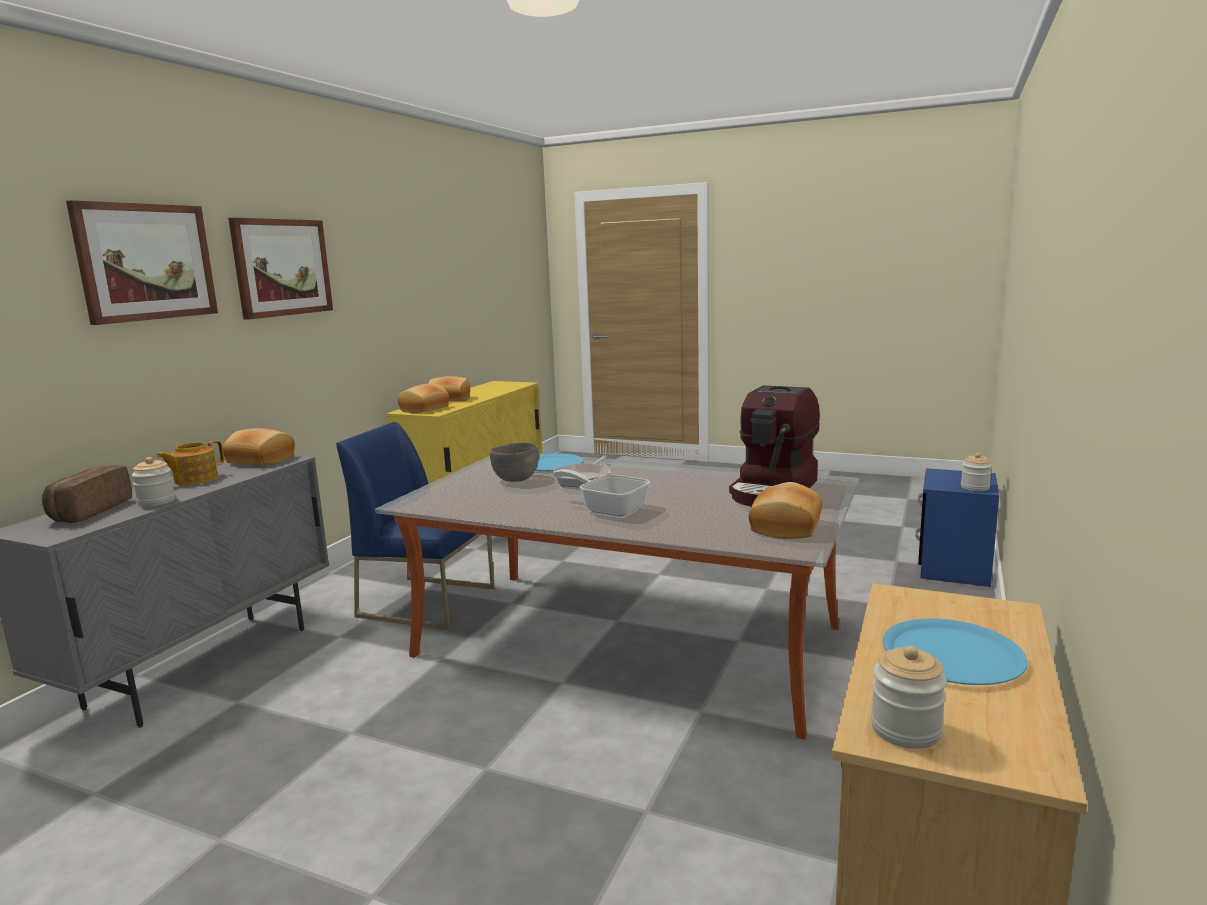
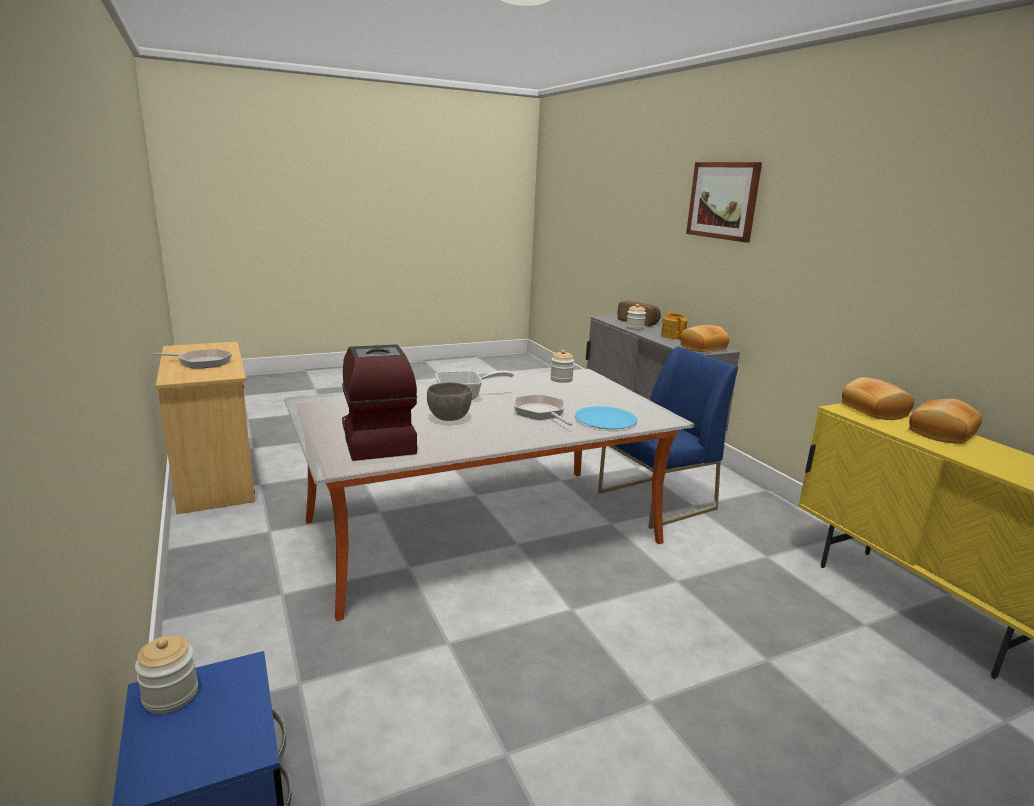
camera: 130 degrees right, 5 degrees up
(282, 267) = (814, 215): picture -> none
(516, 480) = (581, 400): grey bowl -> grey bowl (449, 418)
(783, 526) = (331, 411): bread -> none
(905, 729) = (216, 346): jar -> jar (561, 379)
(952, 654) = (201, 362): blue plate -> frying pan

